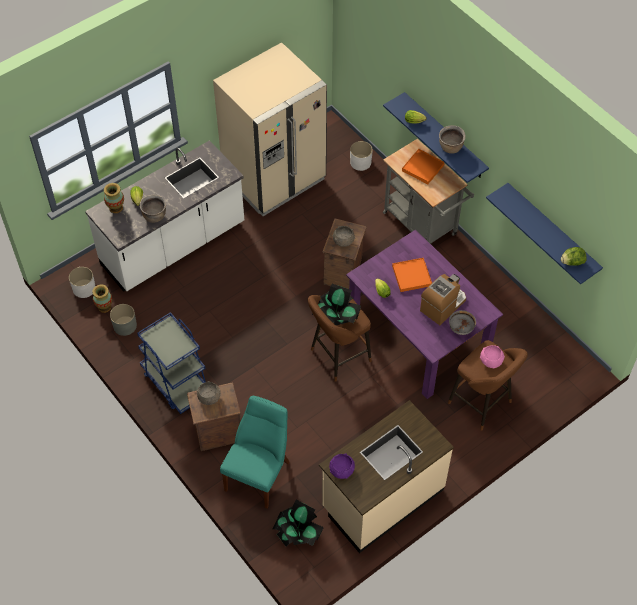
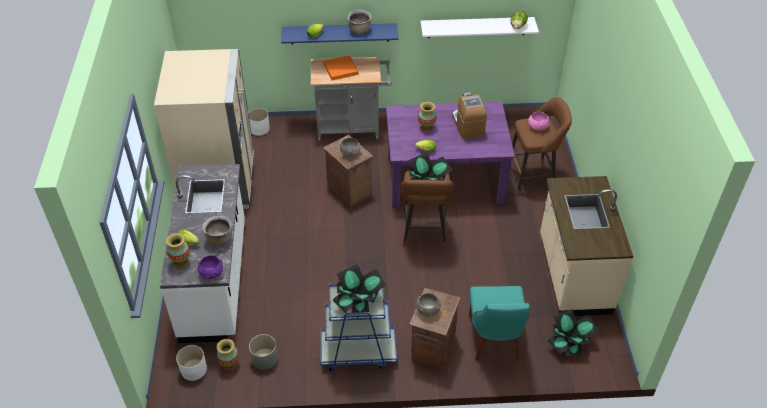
camera: 55 degrees left, 10 degrees down
(169, 343) = (358, 301): none -> potted plant
(259, 473) = (494, 340): turquoise chair -> turquoise chair turned 150 degrees counterclockwise
(341, 470) = (583, 248): purple bowl -> purple bowl (211, 273)
(411, 276) = (426, 128): orange tray -> vase
(460, 329) = (497, 127): grey bowl -> none
(552, 231) = (476, 27): blue shelf -> white shelf

